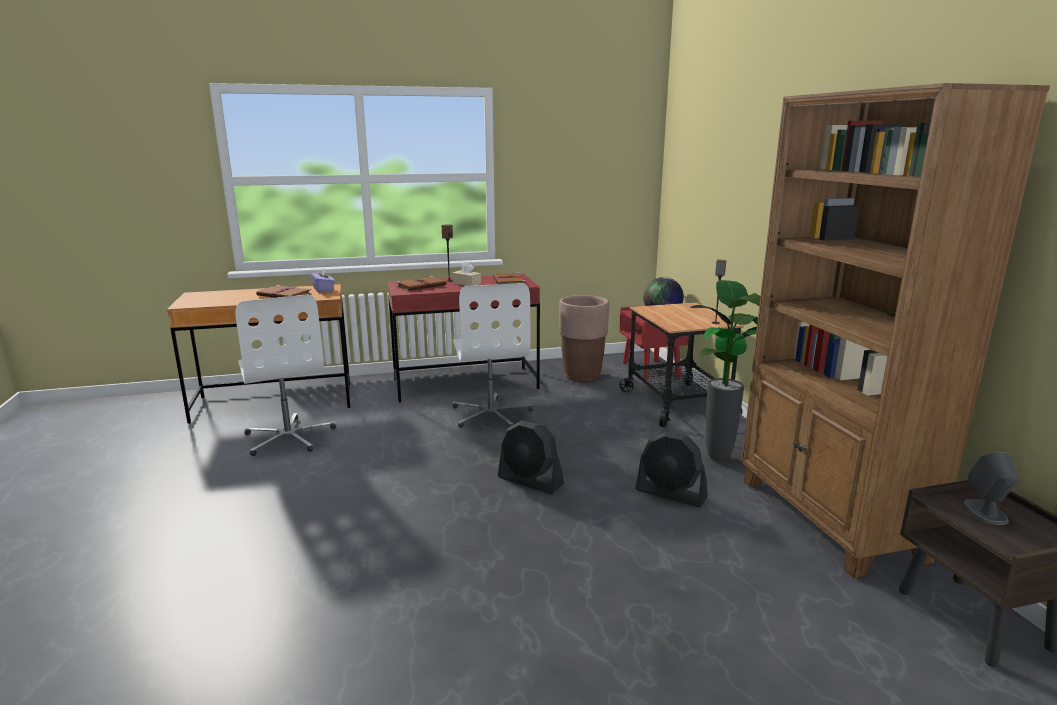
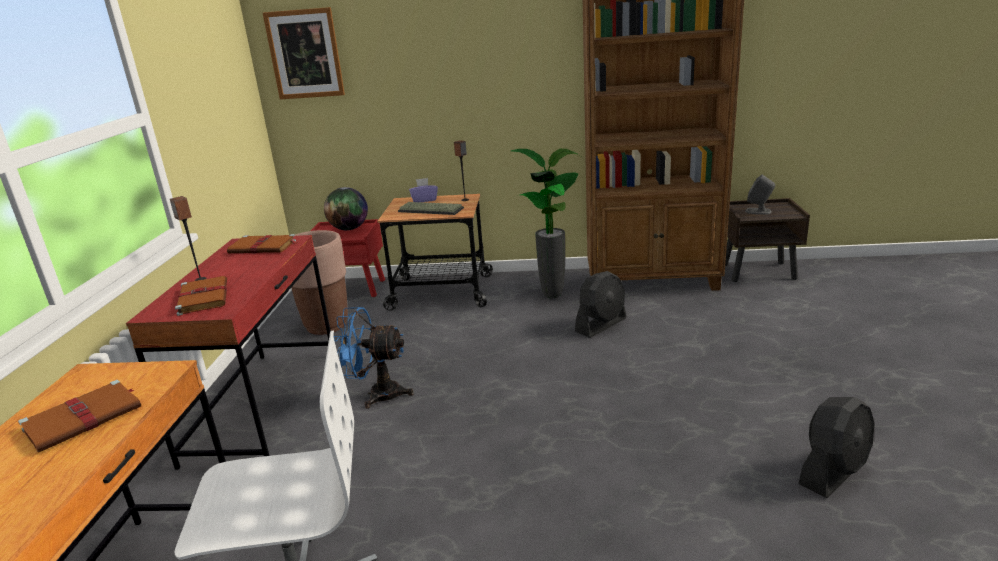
camera: 70 degrees left, 5 degrees up
(323, 290) = (104, 378): purple tissue box -> purple tissue box (424, 200)
(466, 283) = (236, 269): beige tissue box -> none
(491, 414) = (377, 394): white office chair -> blue fan
(530, 481) = (551, 387): black fan -> black fan (833, 471)
(674, 317) = (432, 209): none -> keyboard
(684, 154) = (305, 54): none -> picture

